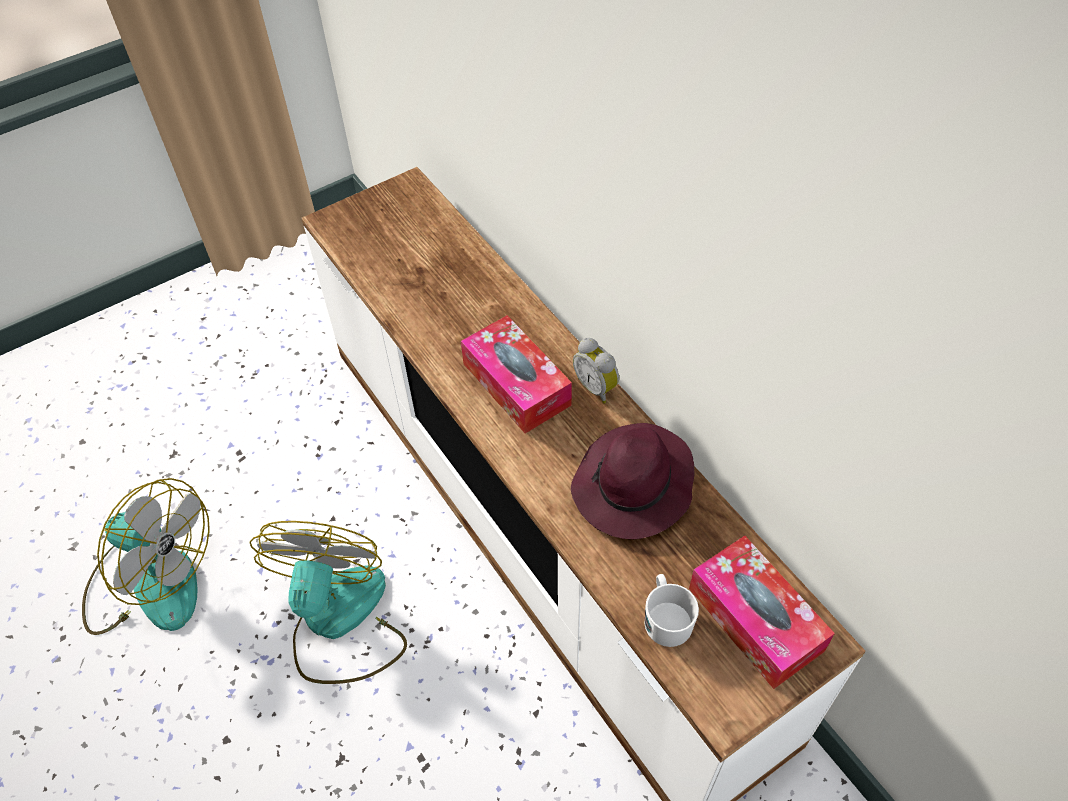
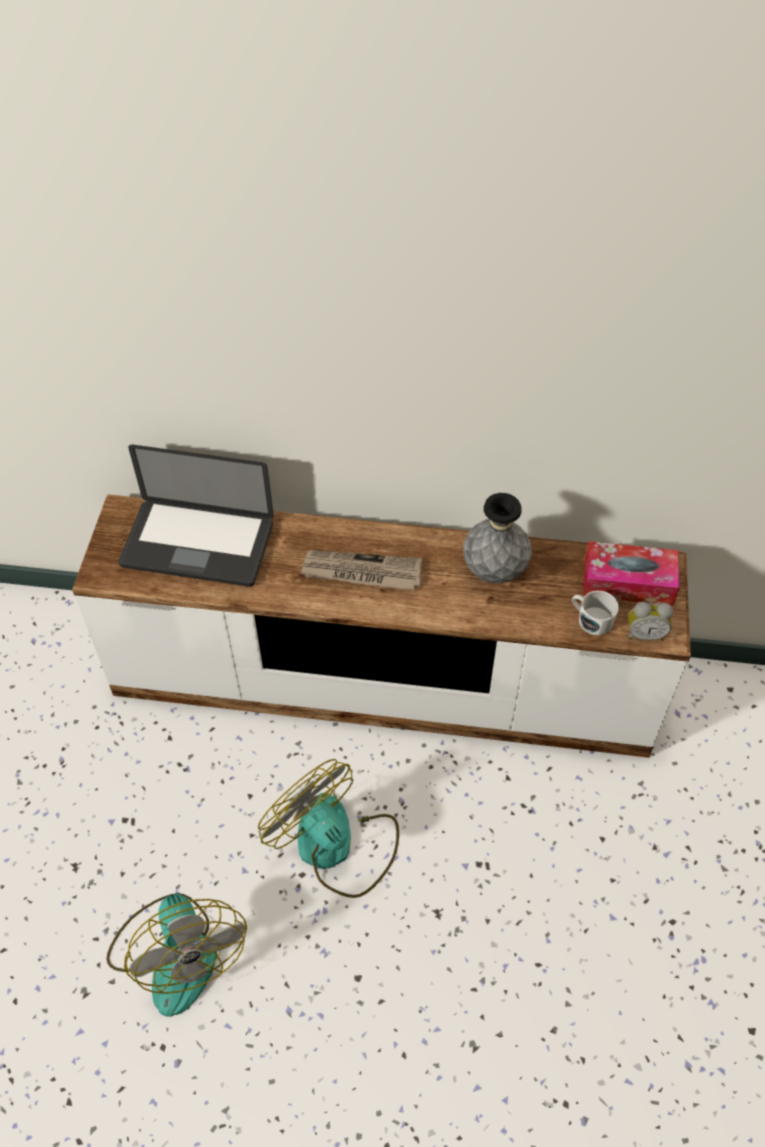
camera: 50 degrees left, 0 degrees up
(151, 581) = (177, 952): fan -> fan turned 90 degrees clockwise
(425, 255) = (198, 544): none -> laptop
(516, 384) = (361, 573): tissue box -> newspaper
(597, 387) = (407, 536): alarm clock -> alarm clock (644, 634)
(633, 486) = (494, 571): purple hat -> grey vase

